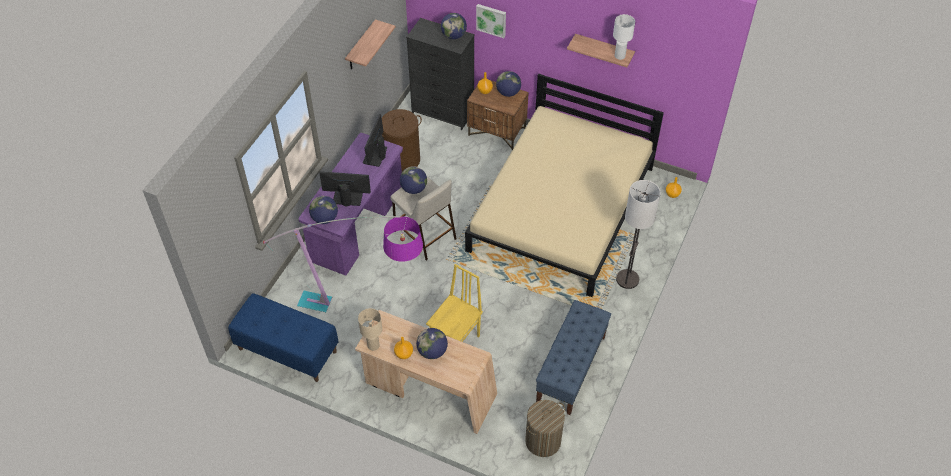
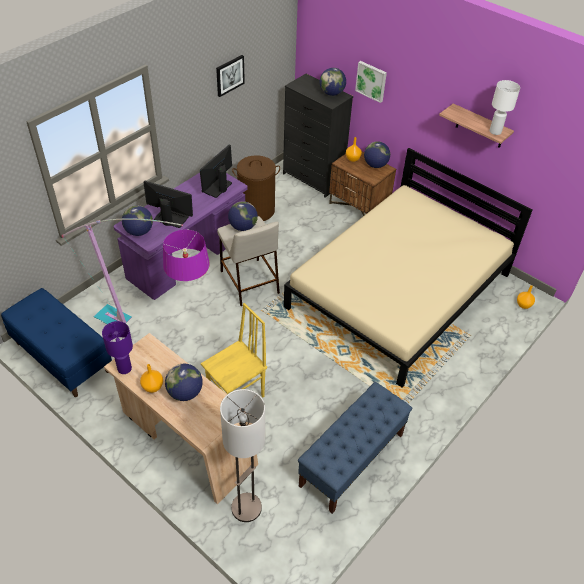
camera: 15 degrees right, 5 degrees down
(361, 46) = (229, 75): shelf -> picture
(373, 345) = (125, 368): beige table lamp -> purple table lamp
(543, 441) = (289, 535): laundry basket -> none
(627, 279) = (448, 379): floor lamp -> floor lamp (246, 508)

